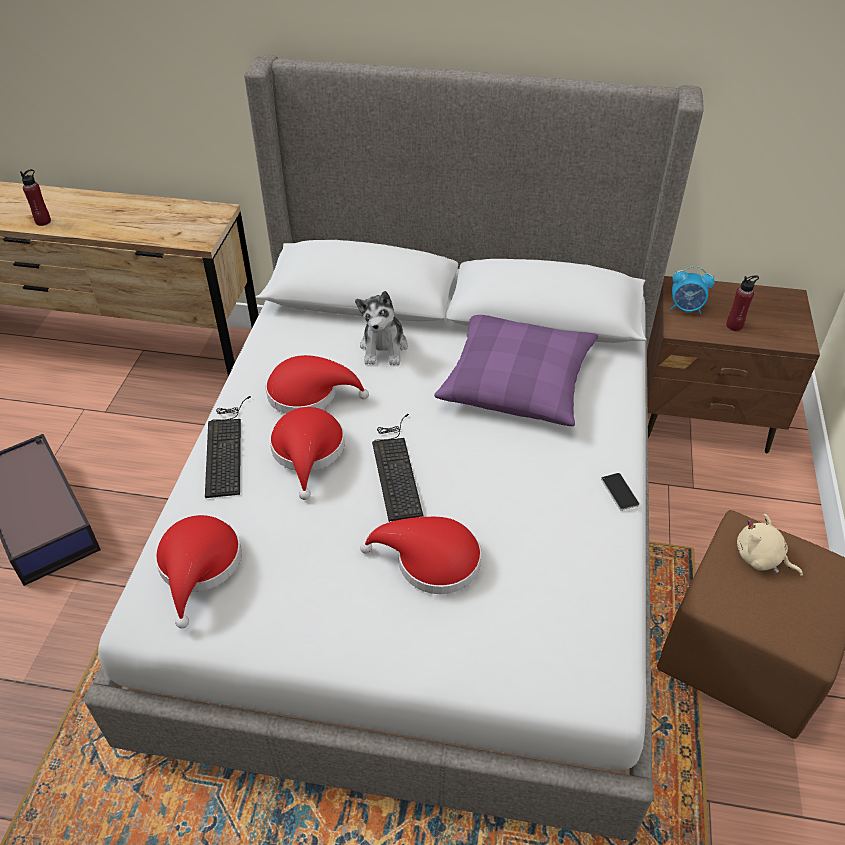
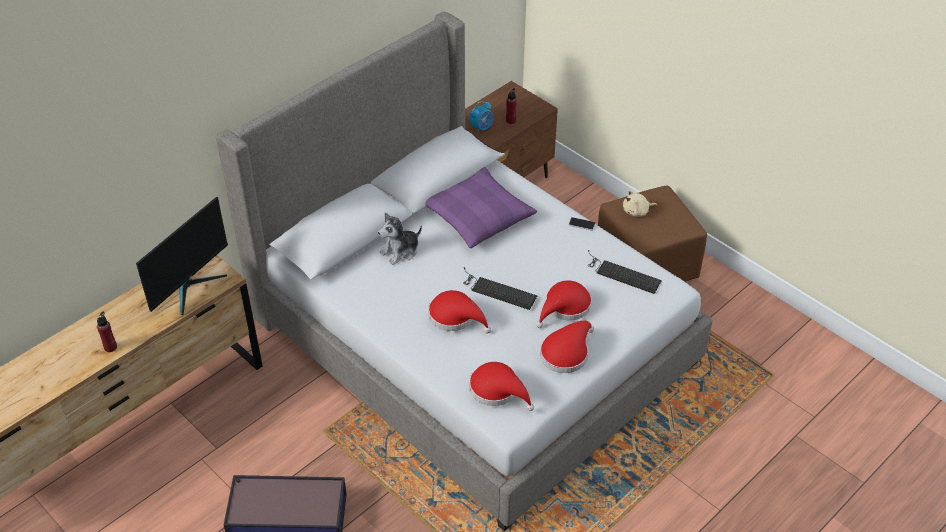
camera: 55 degrees left, 0 degrees up
(168, 225) = (190, 286): none -> monitor
(226, 447) = (419, 348): keyboard -> keyboard (621, 273)
(309, 393) = (409, 297): red hat -> red hat (566, 353)
(384, 347) = (400, 251): plush toy -> plush toy turned 105 degrees clockwise

